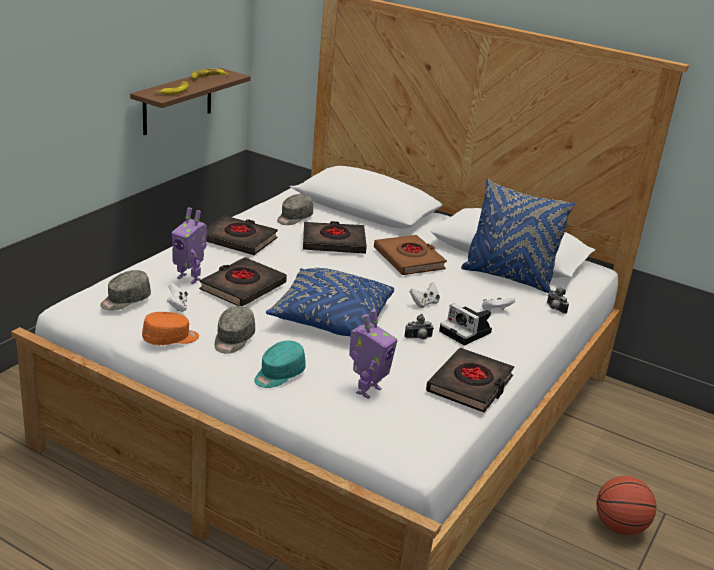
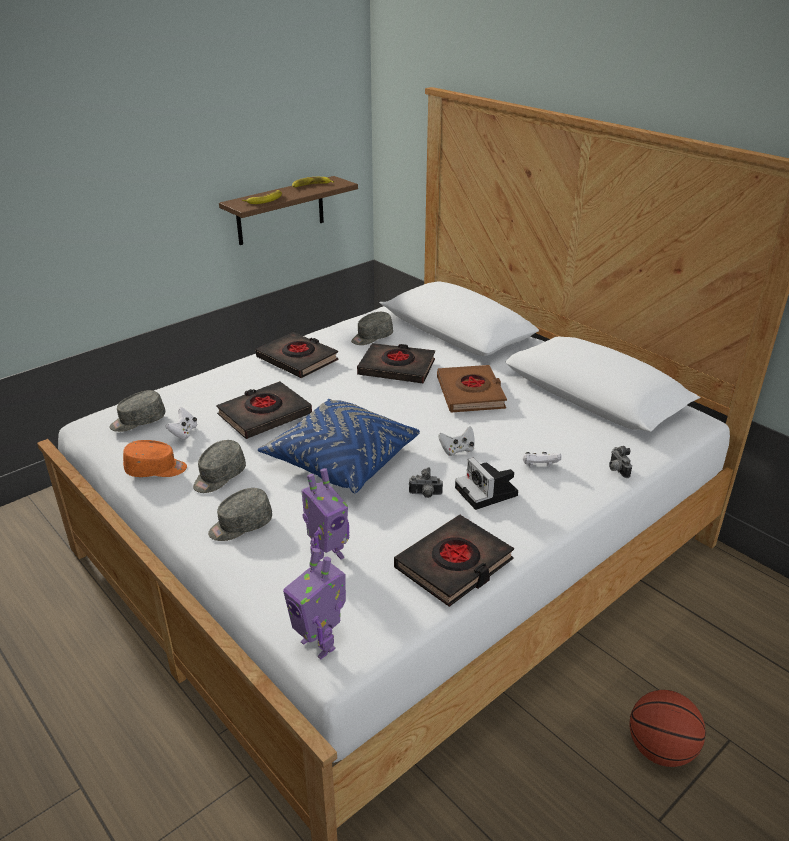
camera: 20 degrees right, 5 degrees up
(189, 278) = (219, 400): toy robot -> toy robot (319, 644)
(278, 375) = (240, 525): turquoise cap -> grey cap
(508, 277) = (578, 424): blue pillow -> none

